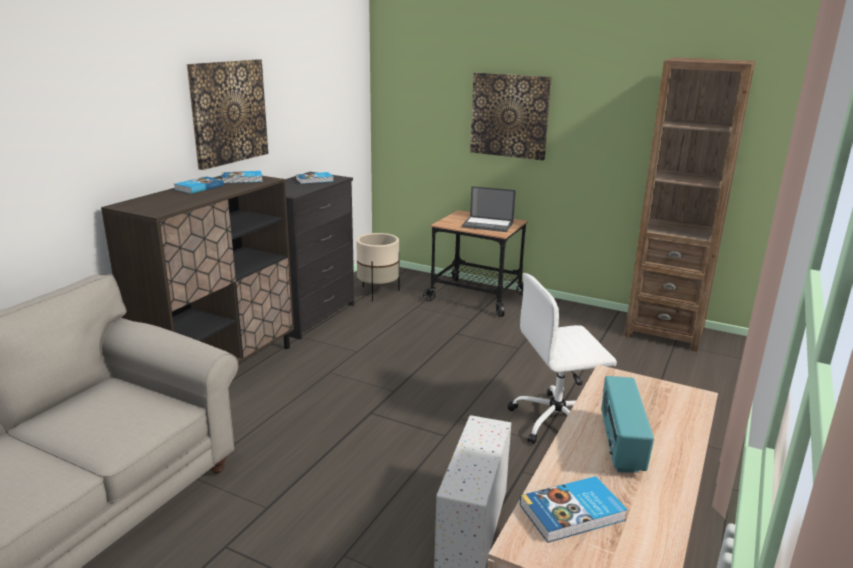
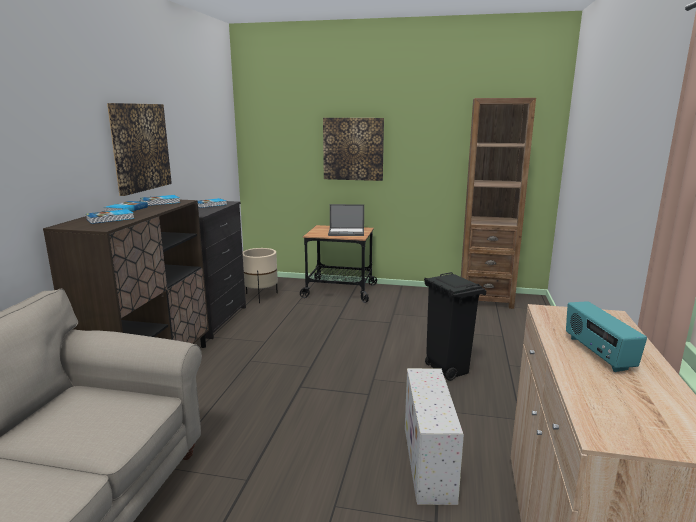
camera: 15 degrees left, 5 degrees down
(557, 421) = (447, 370): white office chair -> black trash can
(573, 513) = (614, 406): book -> book (111, 219)

